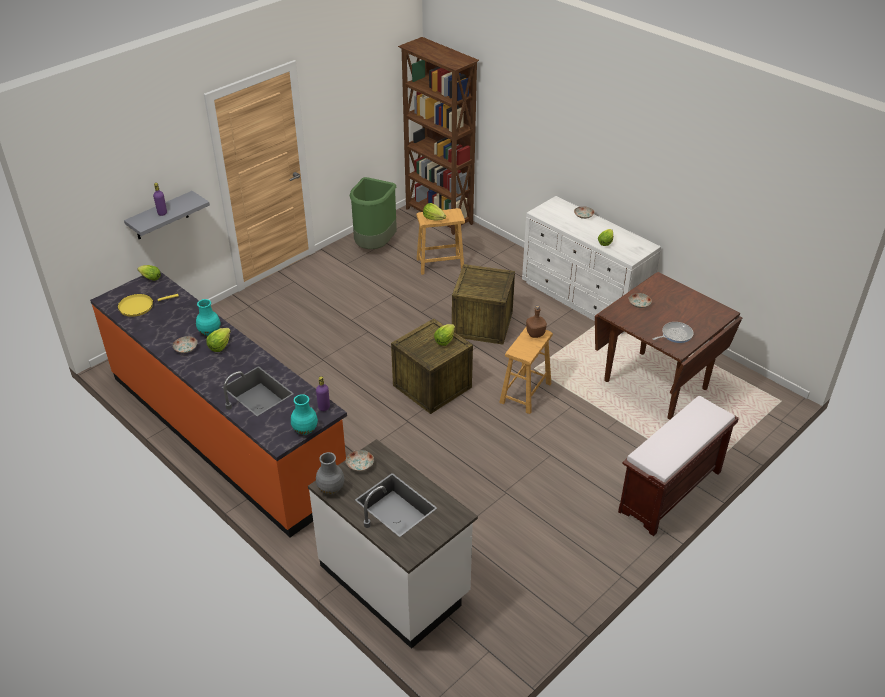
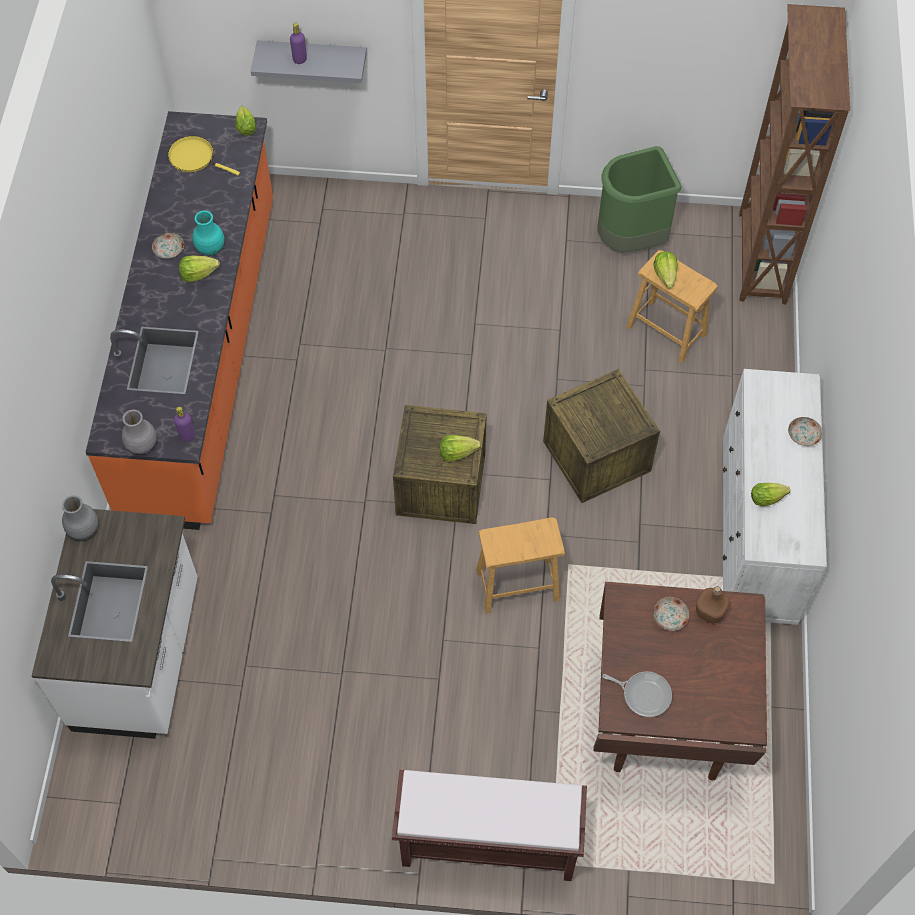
camera: 50 degrees right, 20 degrees up
(305, 430) = (142, 445): turquoise vase -> grey vase
(359, 465) = (135, 529): plate -> none
(535, 334) = (542, 536): brown bottle -> brown bottle (709, 611)

